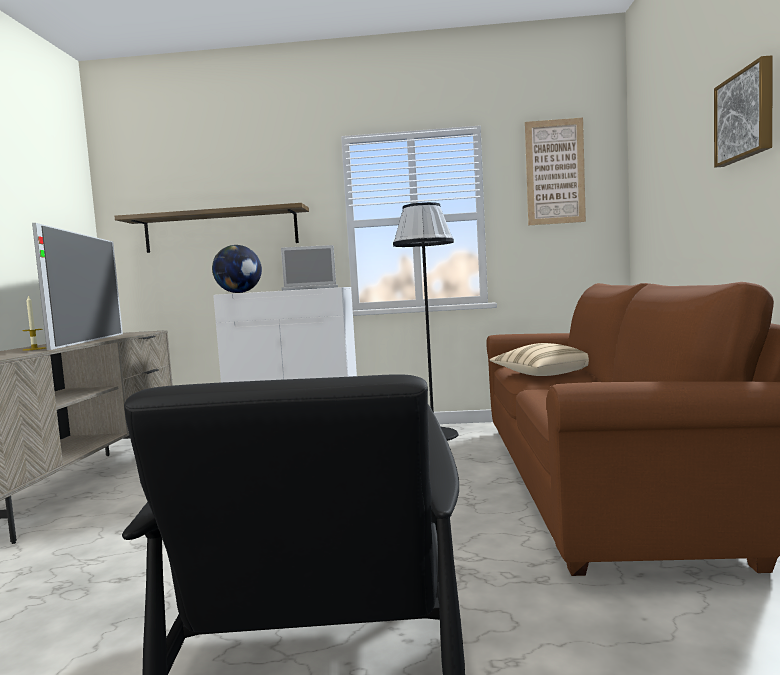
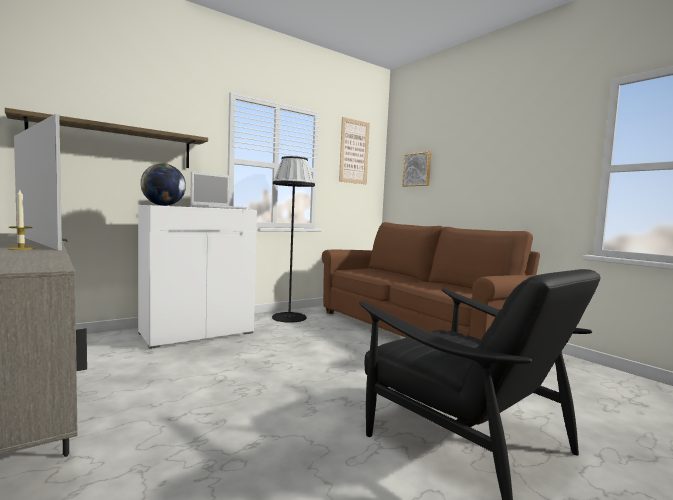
camera: 40 degrees left, 0 degrees up
(542, 375) = (378, 274): beige pillow -> none
(746, 115) = (489, 151): picture -> picture (417, 169)

